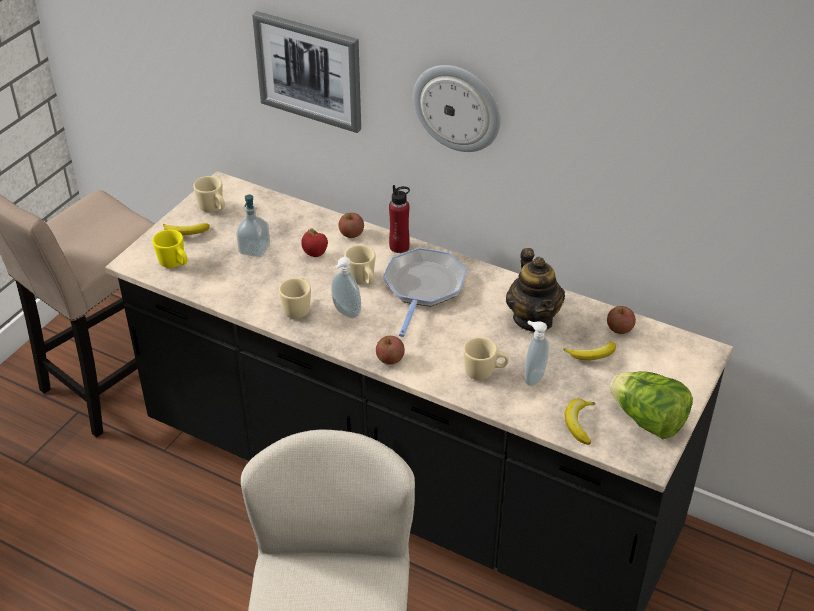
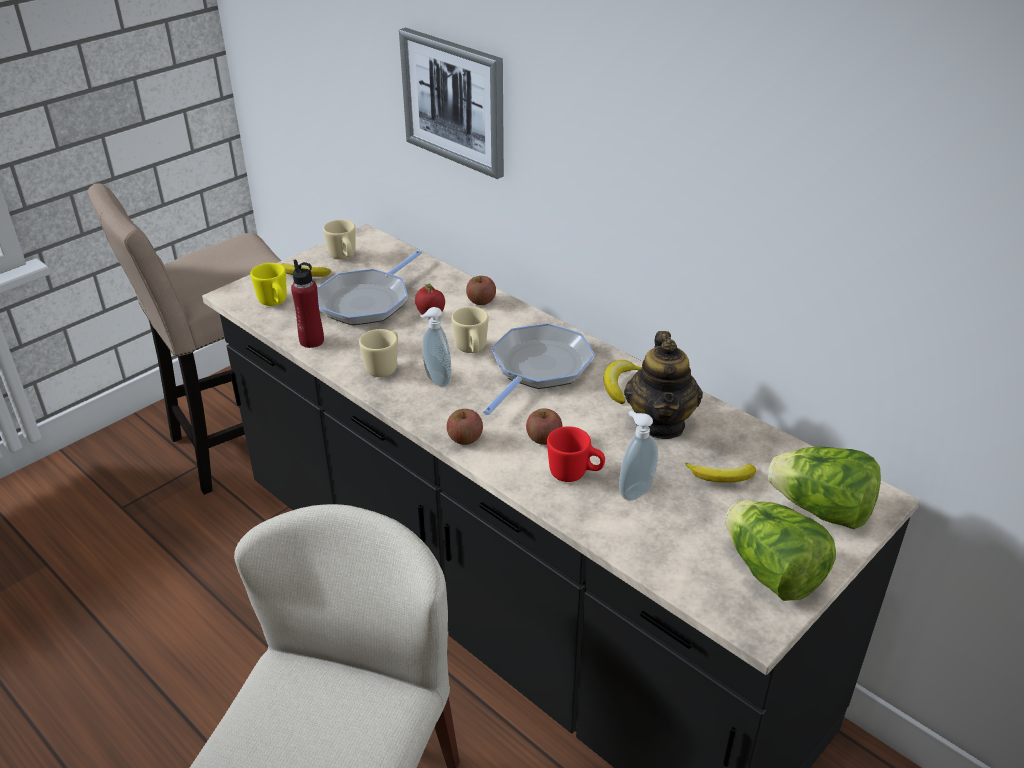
camera: 15 degrees right, 5 degrees down
(254, 249) = (367, 301): soap dispenser -> frying pan
(399, 246) = (530, 321): red bottle -> red bottle (312, 341)
(457, 107) = (604, 147): wall clock -> none
(484, 372) = (575, 474): beige mug -> red mug
(578, 423) = (675, 558): banana -> banana (620, 385)
(619, 329) = (769, 452): apple -> apple (544, 438)
(668, 367) = (820, 510): none -> lettuce

